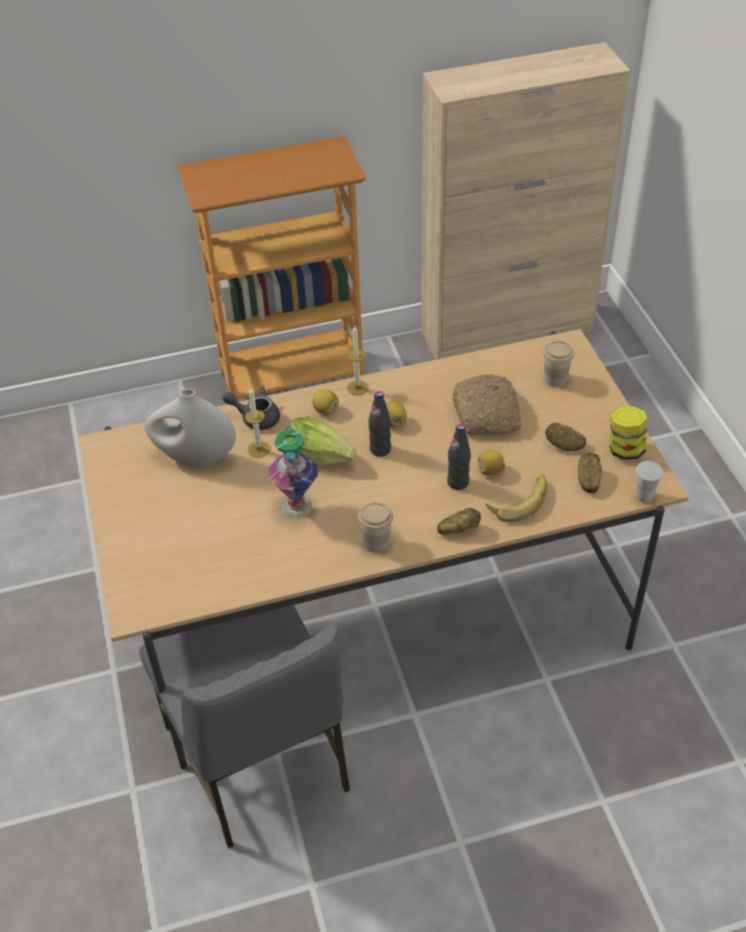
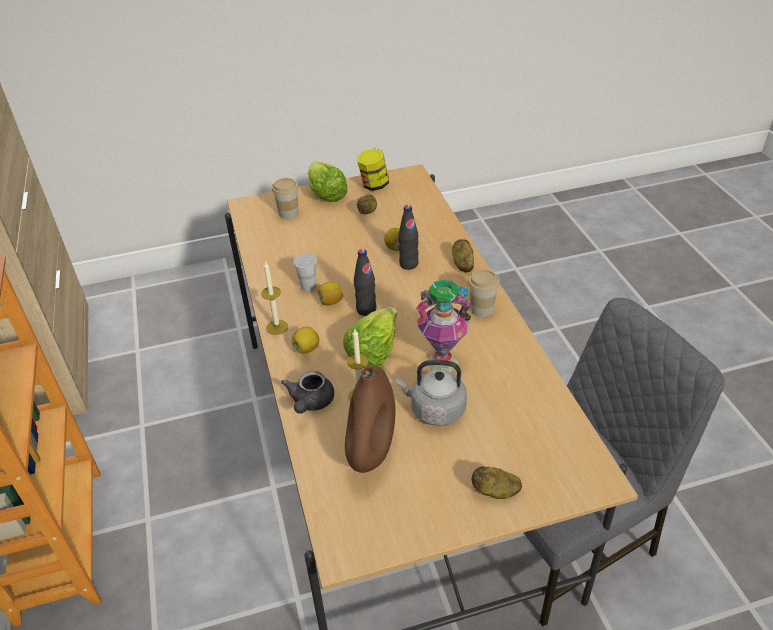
camera: 90 degrees left, 5 degrees down
(195, 458) = (372, 450): white vase -> brown vase
(234, 500) = (434, 410): none -> grey kettle
(487, 414) = (326, 248): bread -> none
(518, 499) = (427, 234): banana -> none
(588, 480) = (406, 202): potato -> potato (495, 491)
(600, 407) = (326, 193): none -> lettuce
(644, 496) = (422, 180): white cup -> white cup (308, 286)

